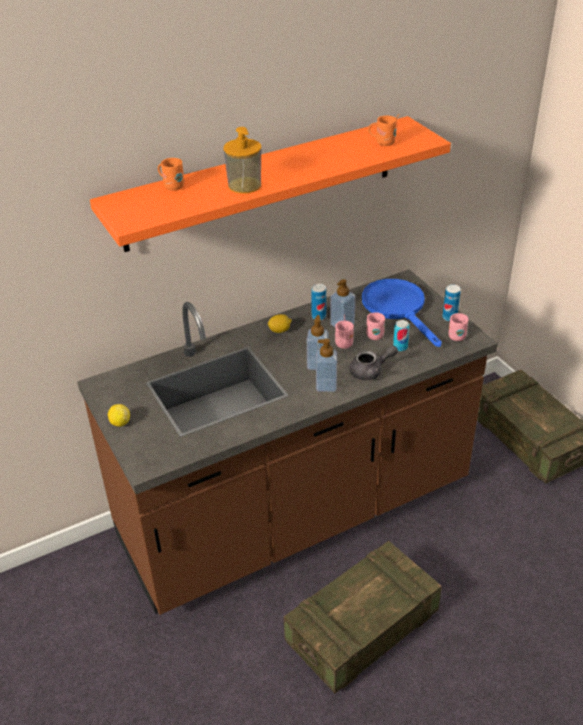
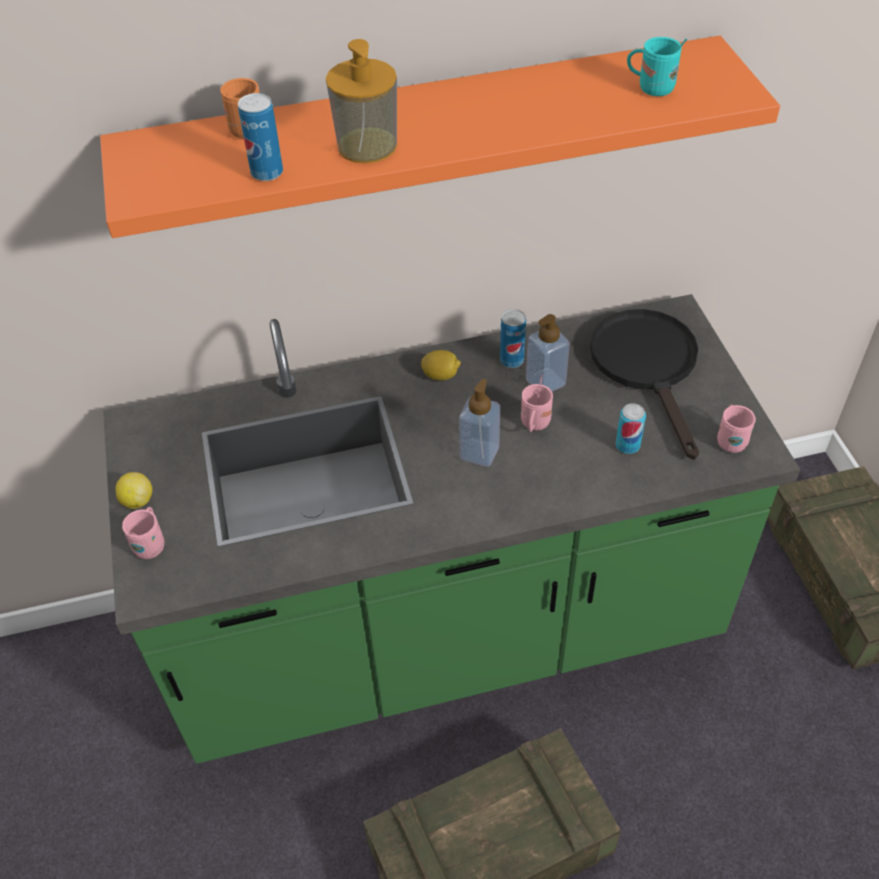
camera: 15 degrees right, 10 degrees up
(295, 514) = (447, 633): brown counter -> green counter
(326, 385) = (480, 497): soap dispenser -> none
(371, 371) = (563, 484): grey teapot -> none
(374, 334) = (591, 411): pink mug -> pink mug (151, 543)
(382, 143) = (650, 88): orange mug -> turquoise mug
(398, 308) = (649, 367): blue frying pan -> black frying pan
(449, 318) = (730, 402): can -> can (267, 173)

